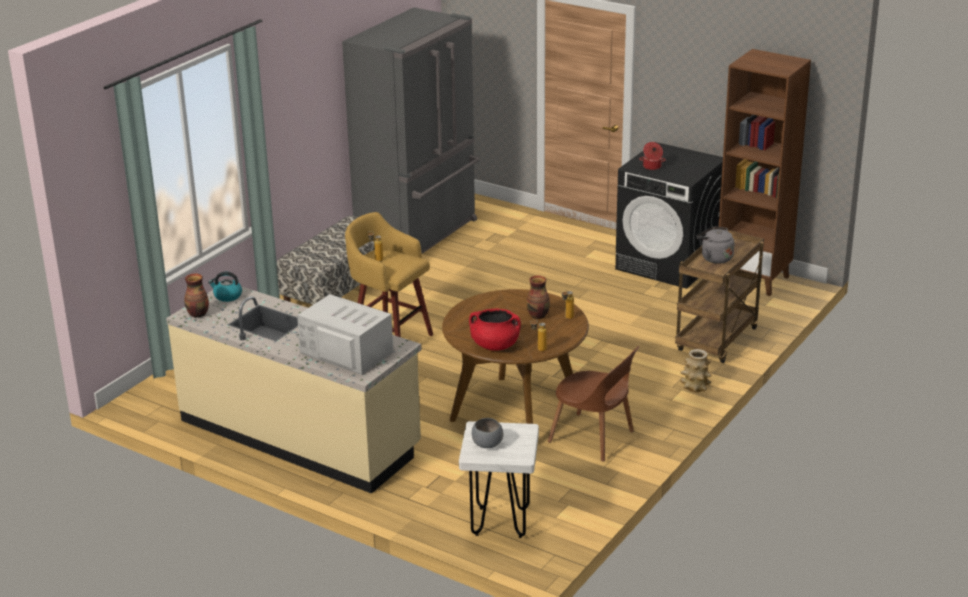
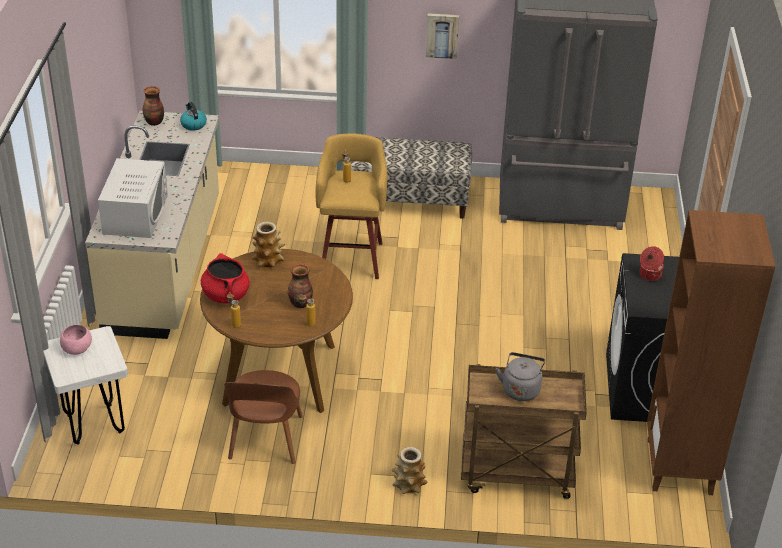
camera: 60 degrees right, 10 degrees up
(302, 125) = (442, 35): none -> picture
(464, 316) = (268, 260): none -> vase
(487, 444) = (76, 349): grey bowl -> pink bowl

